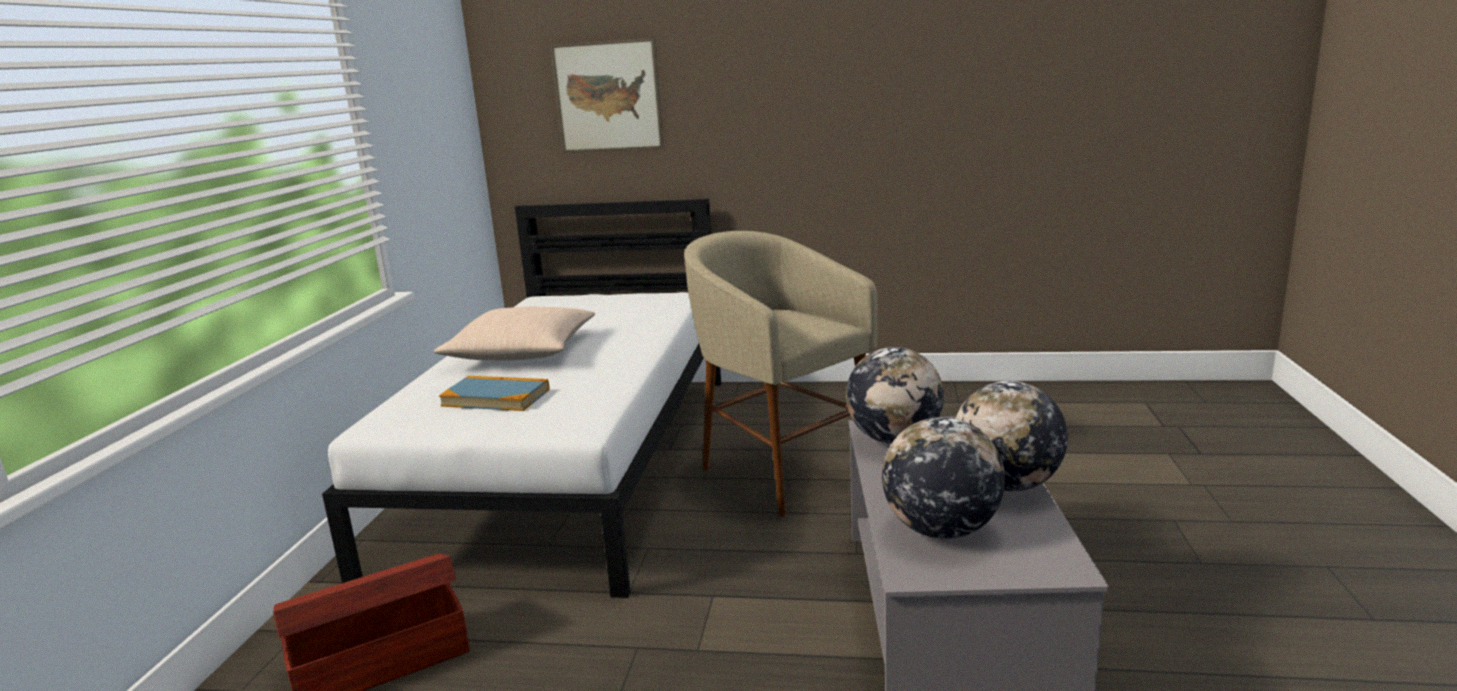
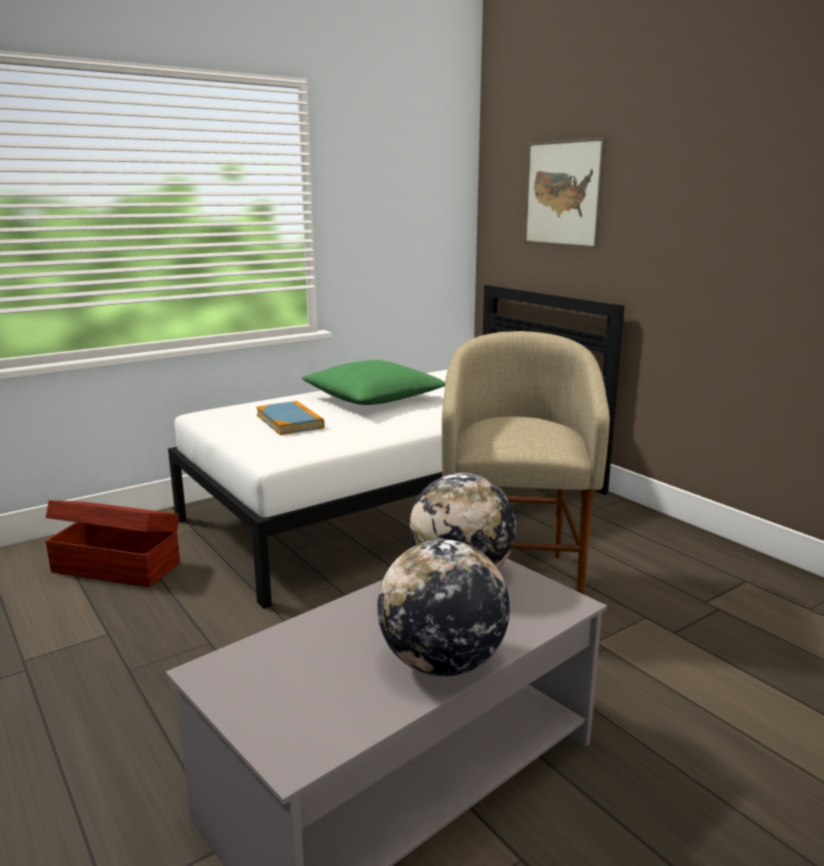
camera: 45 degrees right, 0 degrees up
(522, 352) = (374, 399): beige pillow -> green pillow
(941, 530) = (303, 659): globe -> none

